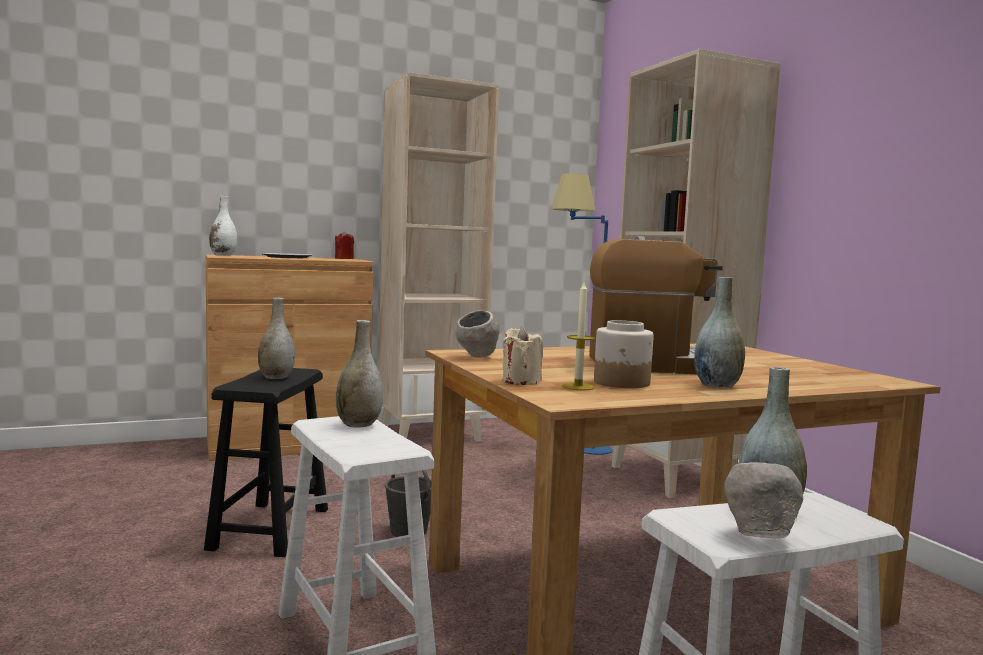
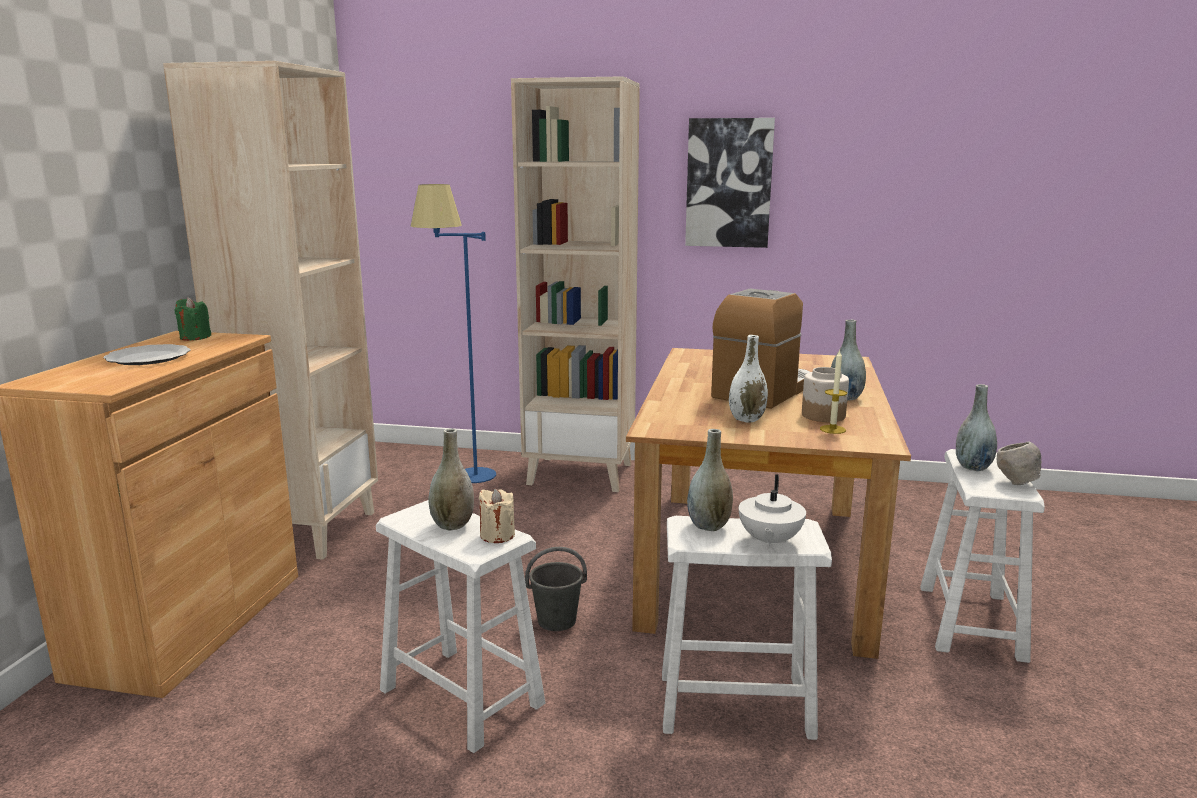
camera: 55 degrees left, 10 degrees up
(223, 255) = (61, 382): white vase -> white vase (746, 419)
(270, 528) = (461, 697): black stool -> white stool
(344, 258) = (195, 337): red candle -> green candle
(349, 443) = (769, 541): none -> white teapot
(477, 357) = (685, 428): grey bowl -> none
(521, 381) = (803, 439): beige candle -> beige candle (497, 535)
(864, 162) = (729, 183): none -> picture

